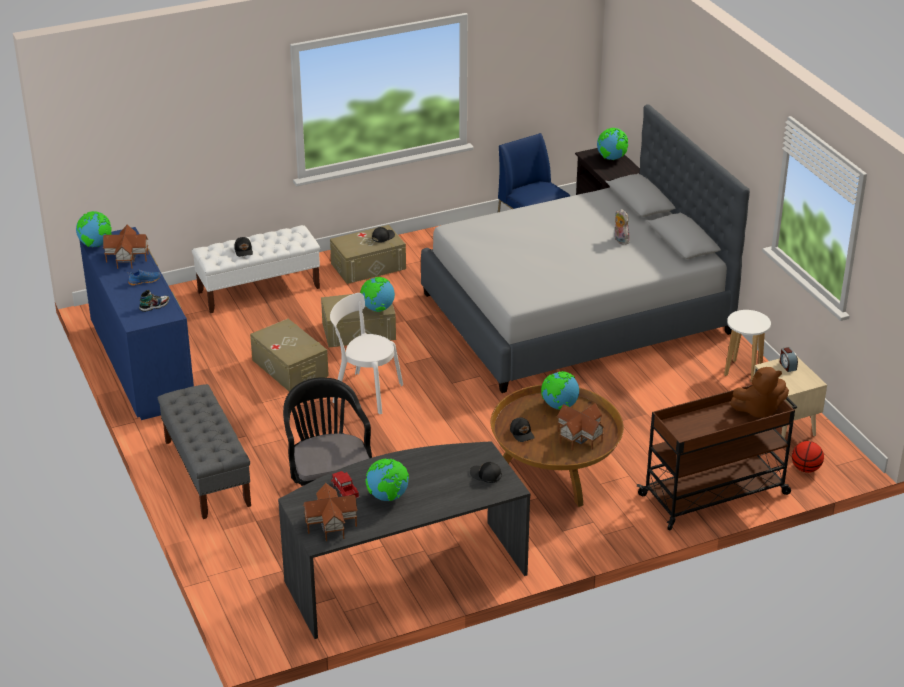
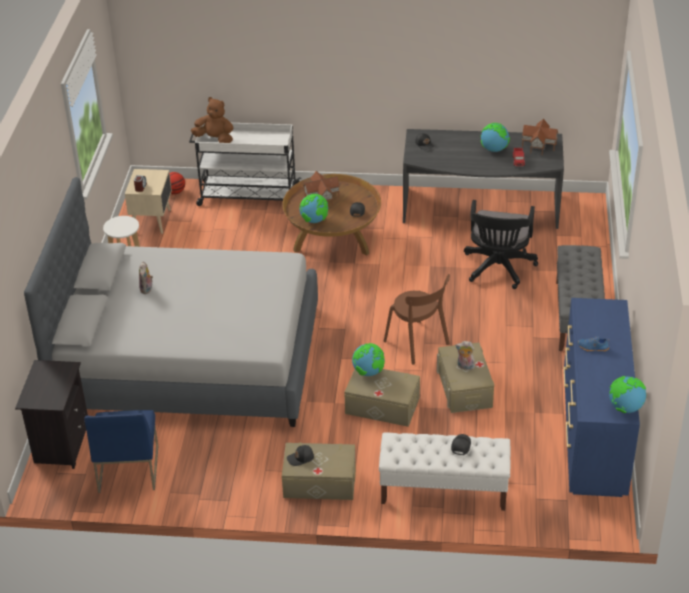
camera: 150 degrees left, 5 degrees up
(126, 258) = (600, 380): toy house -> none
(154, 306) = (594, 317): shoe -> none
(288, 340) = (465, 367): none -> plush toy
(364, 392) = (418, 344): white chair -> brown chair
(612, 158) = (40, 388): globe -> none
(715, 494) = (247, 195): brown cart -> white cart

